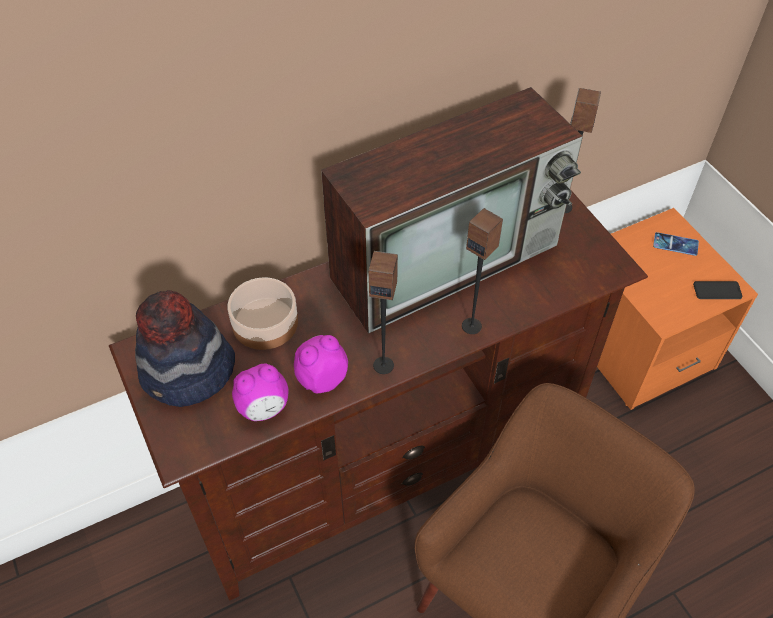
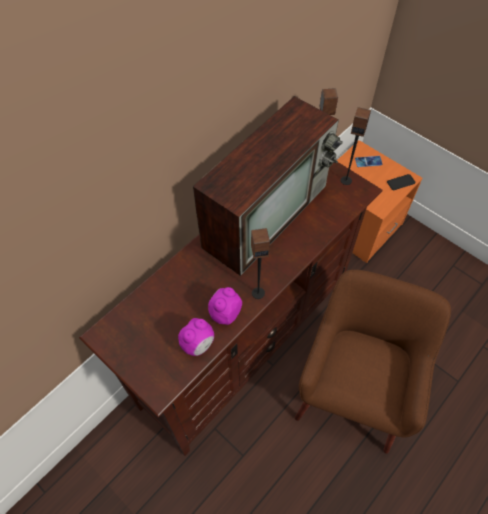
camera: 20 degrees left, 5 degrees up
(188, 373) = (140, 338): hat -> none
(264, 323) = (173, 290): bowl -> none
(472, 325) = (298, 251): speaker -> speaker (346, 180)

